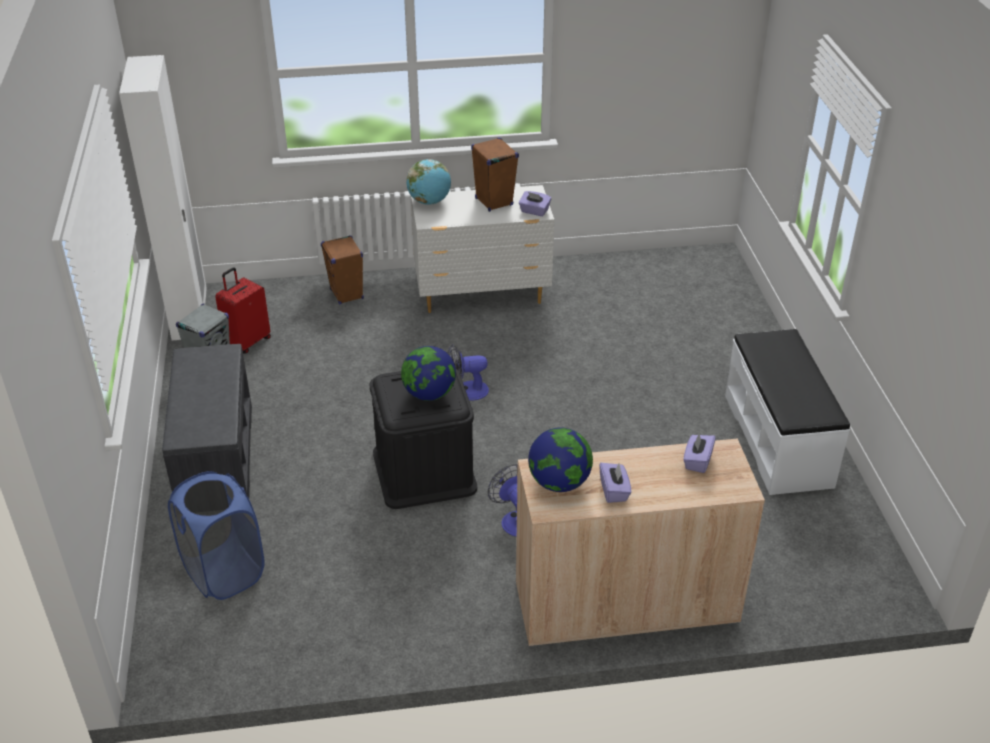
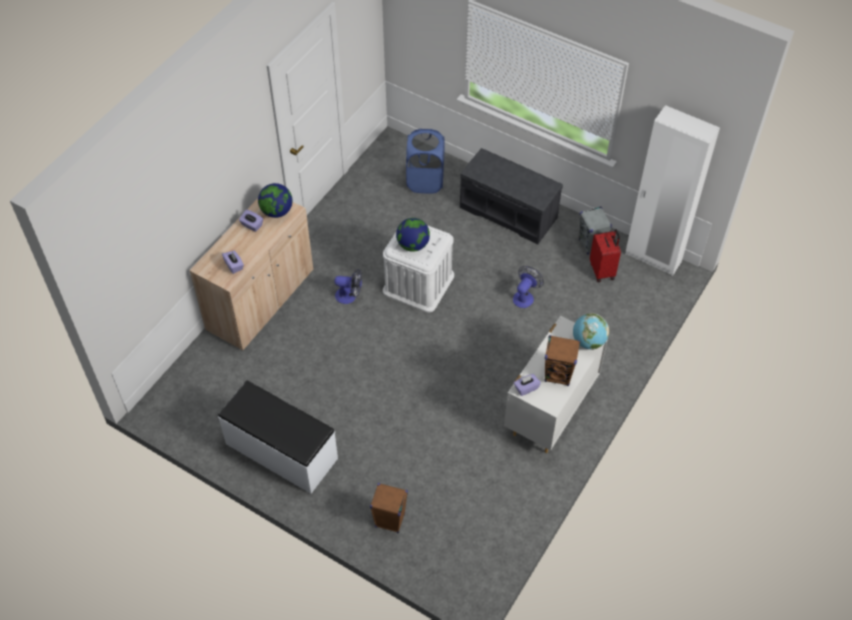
camera: 130 degrees right, 15 degrees up
(347, 294) = (613, 342): brown speaker -> brown speaker (389, 520)
(424, 471) = (418, 283): black storage box -> white storage box
(466, 391) = (463, 340): fan -> fan (525, 296)

